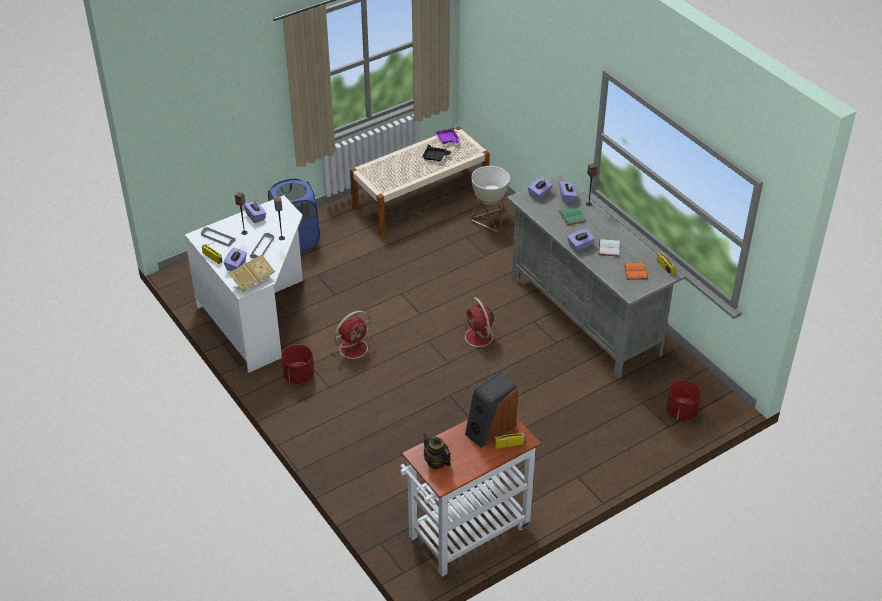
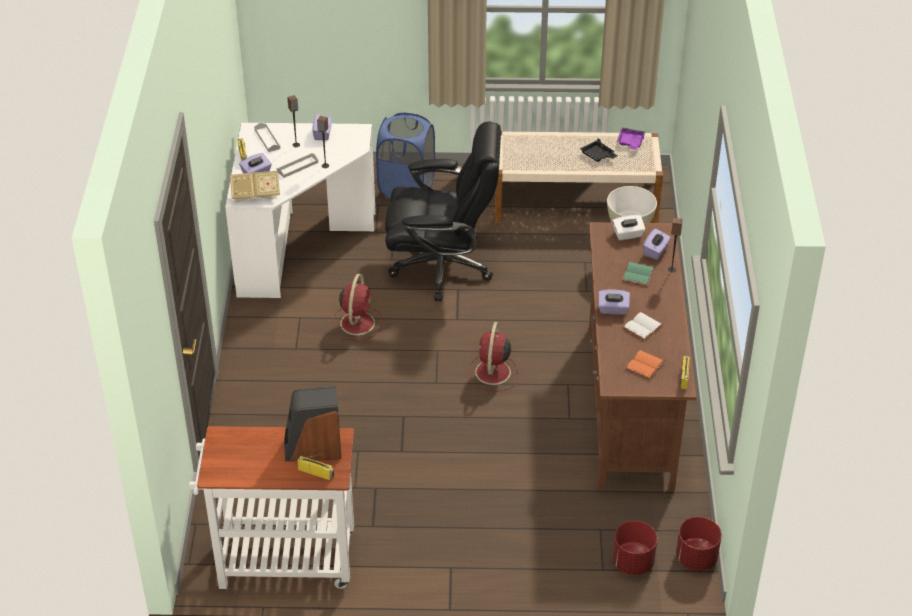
camera: 35 degrees right, 0 degrees up
(299, 376) = (279, 323): red planter -> red planter (696, 558)
(354, 348) = (358, 322): red fan -> red fan turned 75 degrees counterclockwise
(375, 283) = (442, 267): none -> black office chair
(436, 462) = (228, 452): teapot -> none
(539, 194) = (628, 235): purple tissue box -> white tissue box
(584, 316) = (629, 406): grey dresser -> brown dresser

